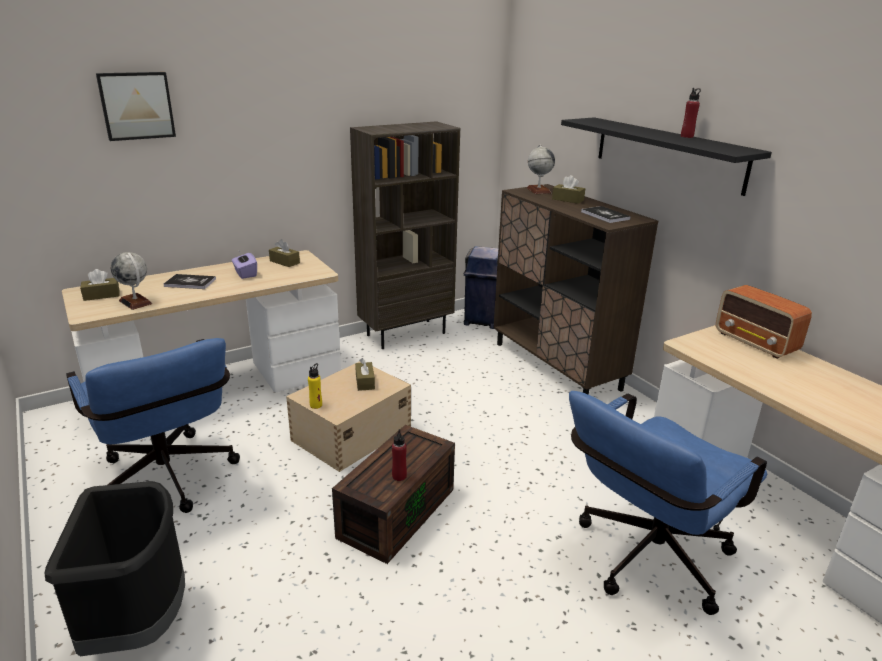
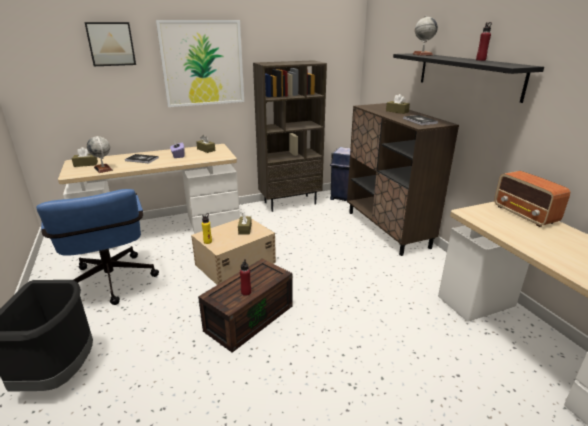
camera: 10 degrees right, 0 degrees up
(275, 131) = (203, 63): none -> picture
(538, 190) = (378, 106): globe -> globe (422, 54)
(644, 561) = (420, 372): blue office chair -> none

